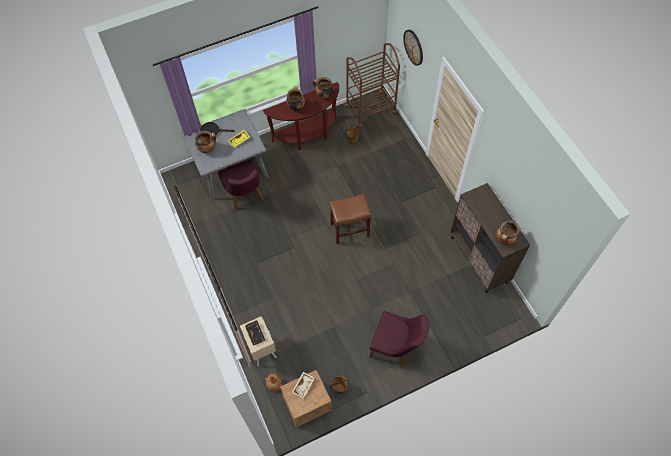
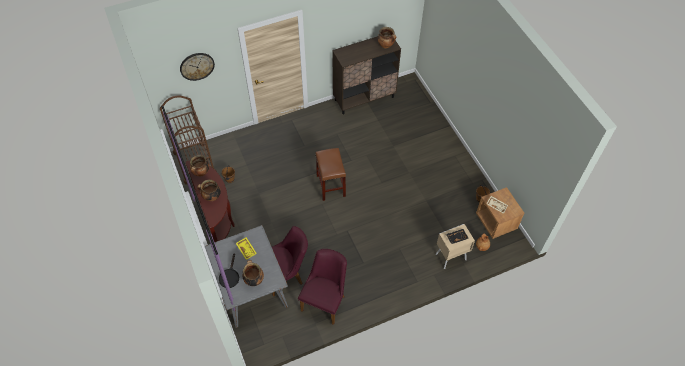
camera: 90 degrees left, 5 degrees down
(396, 348) = (443, 158): purple chair -> purple chair (325, 300)

